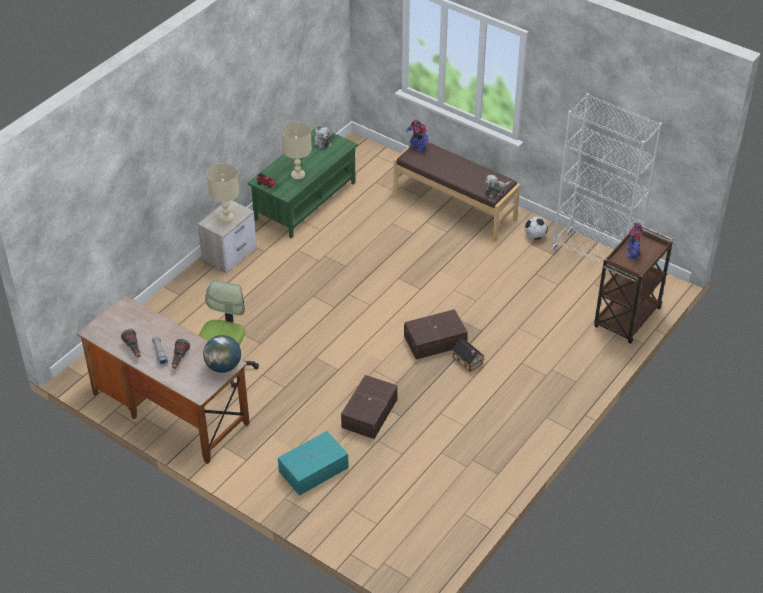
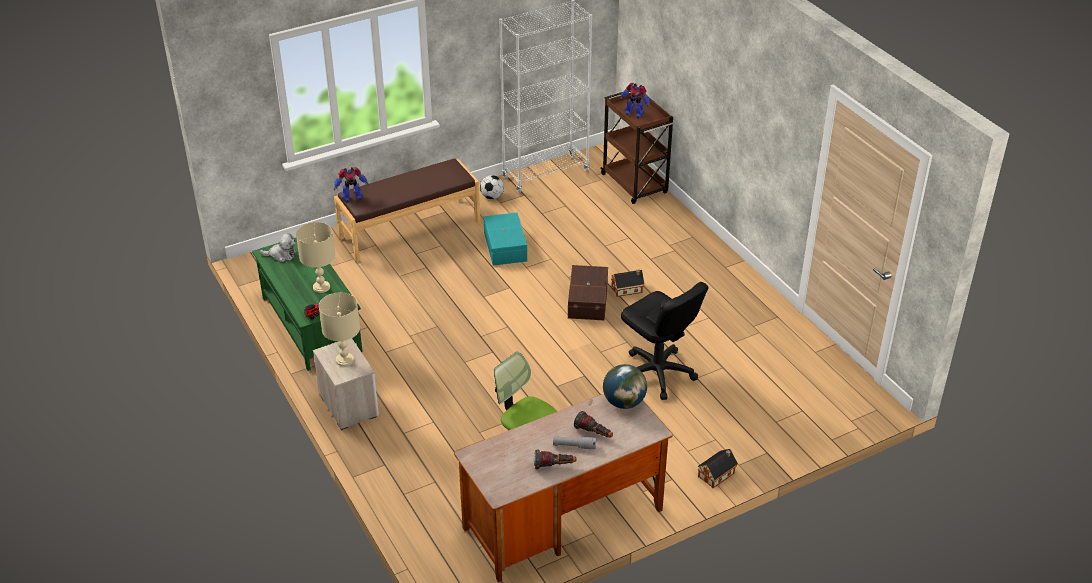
camera: 65 degrees left, 5 degrees down
(266, 487) = (717, 474): none -> toy house
(312, 469) = (710, 434): turquoise storage box -> turquoise storage box (504, 247)
(368, 413) = (657, 373): brown storage box -> black office chair
(496, 191) = (459, 172): plush toy -> none

